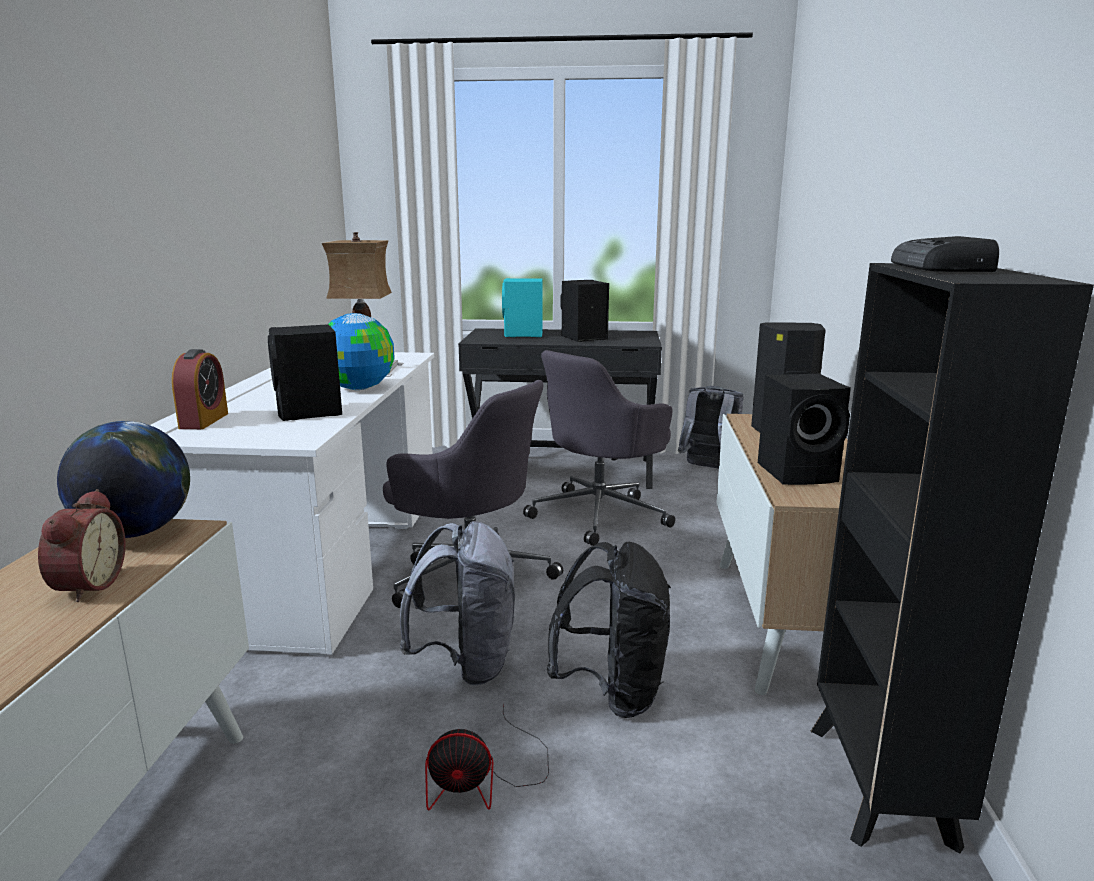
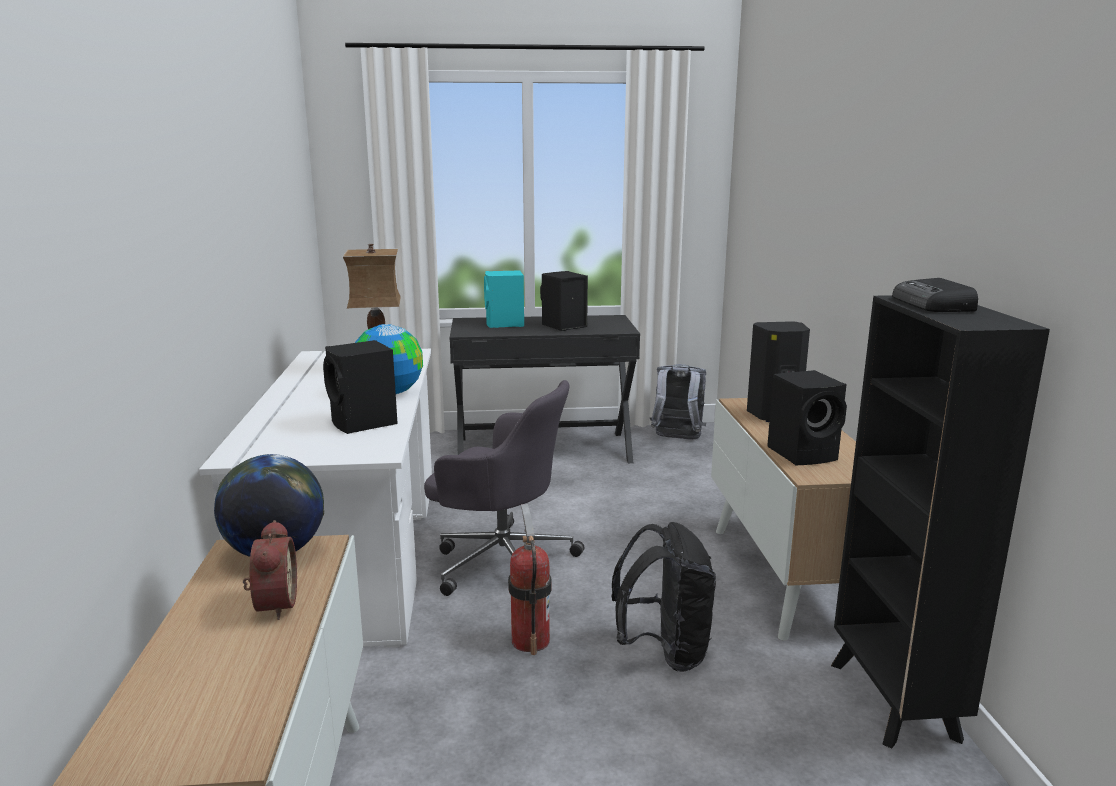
camera: 10 degrees left, 0 degrees up
(204, 421) = (269, 438): alarm clock -> none
(466, 664) = (530, 640): grey backpack -> fire extinguisher
(484, 779) = (586, 735): fan -> none
(600, 514) = (595, 491): grey office chair -> none

